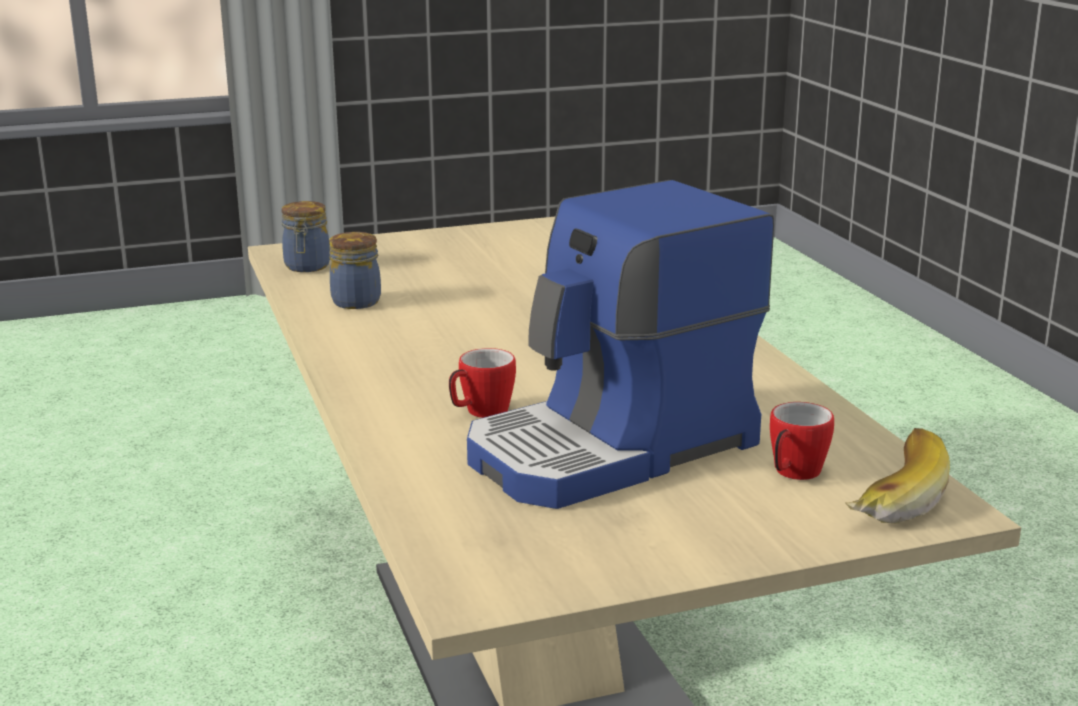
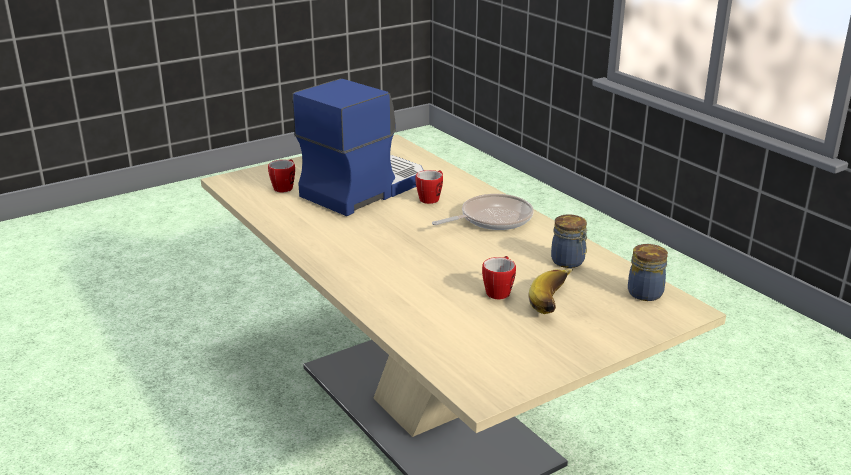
camera: 165 degrees right, 5 degrees up
(402, 365) = (492, 219): none -> frying pan
(484, 283) = (499, 291): none -> mug
(889, 497) = (247, 182): banana -> banana (556, 302)

